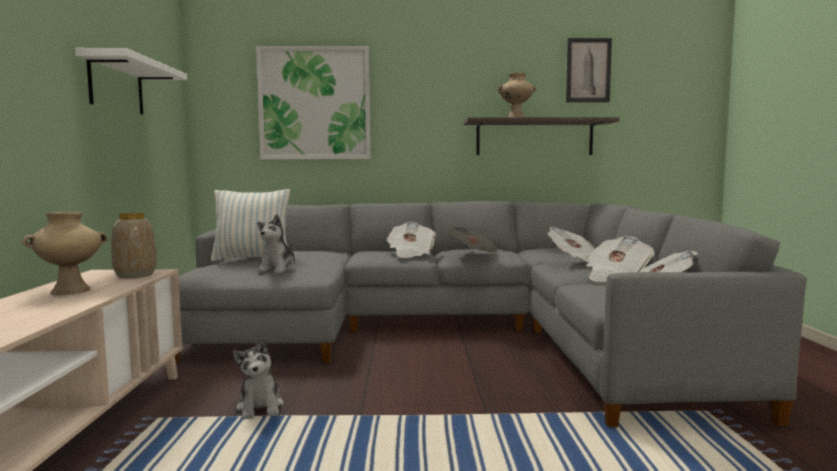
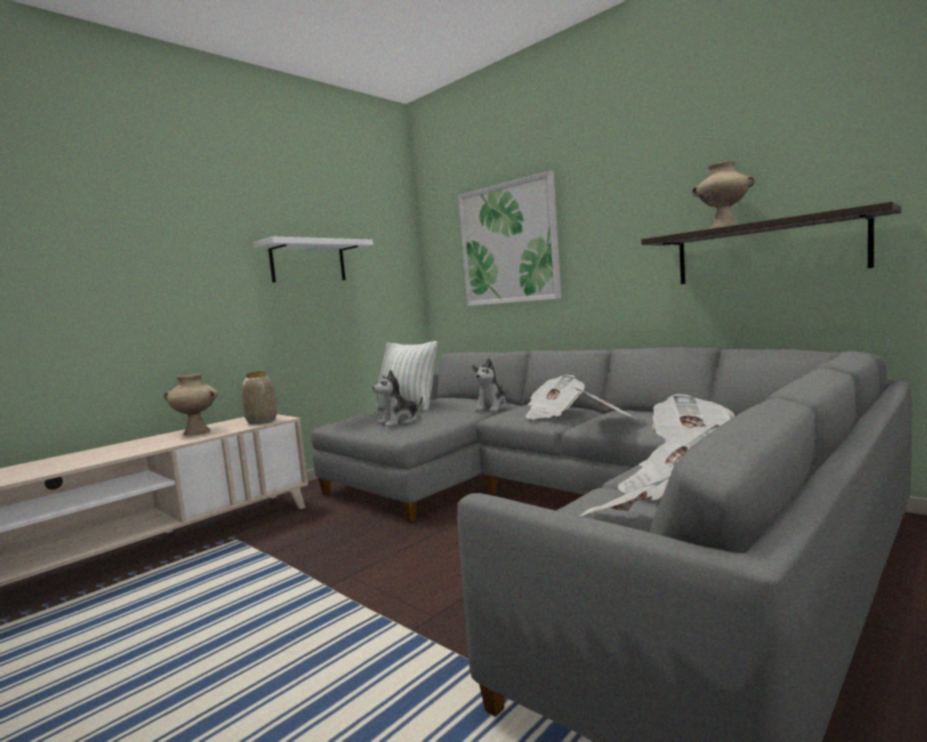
camera: 45 degrees right, 0 degrees up
(260, 407) = (293, 552): plush toy -> plush toy (492, 408)
(588, 70) = (861, 127): picture -> none

